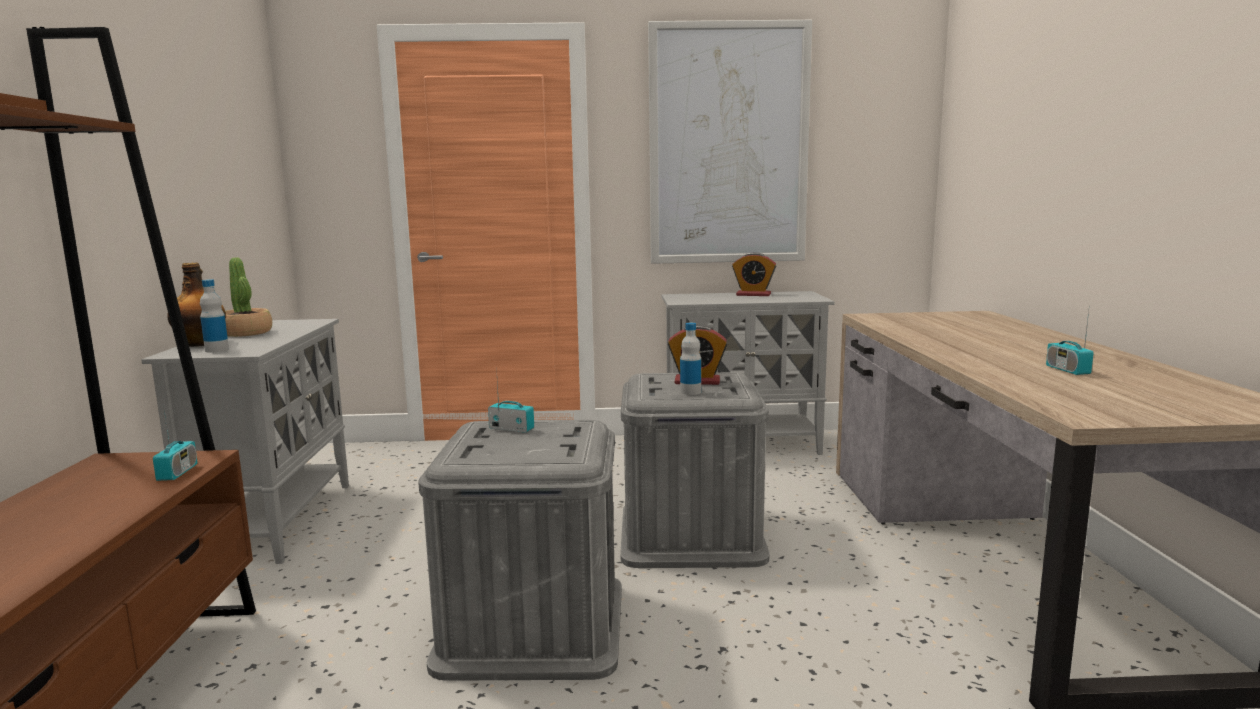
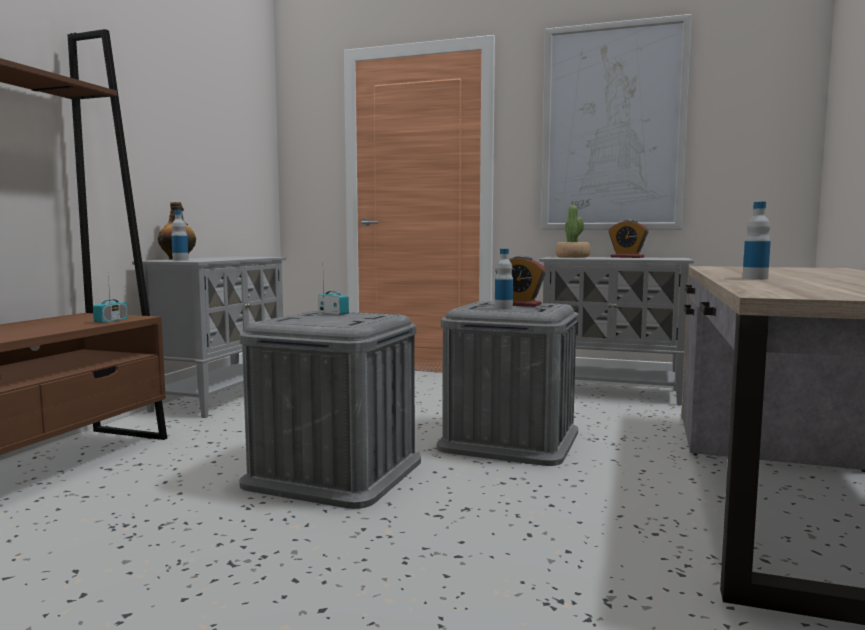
camera: 20 degrees right, 5 degrees down
(246, 333) = (214, 258): potted plant -> potted plant (572, 257)
(981, 359) = (755, 278): none -> bottle
(1067, 370) = (831, 283): radio -> none

